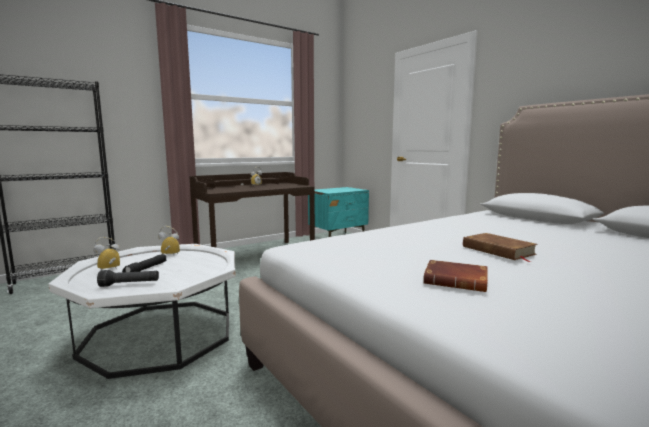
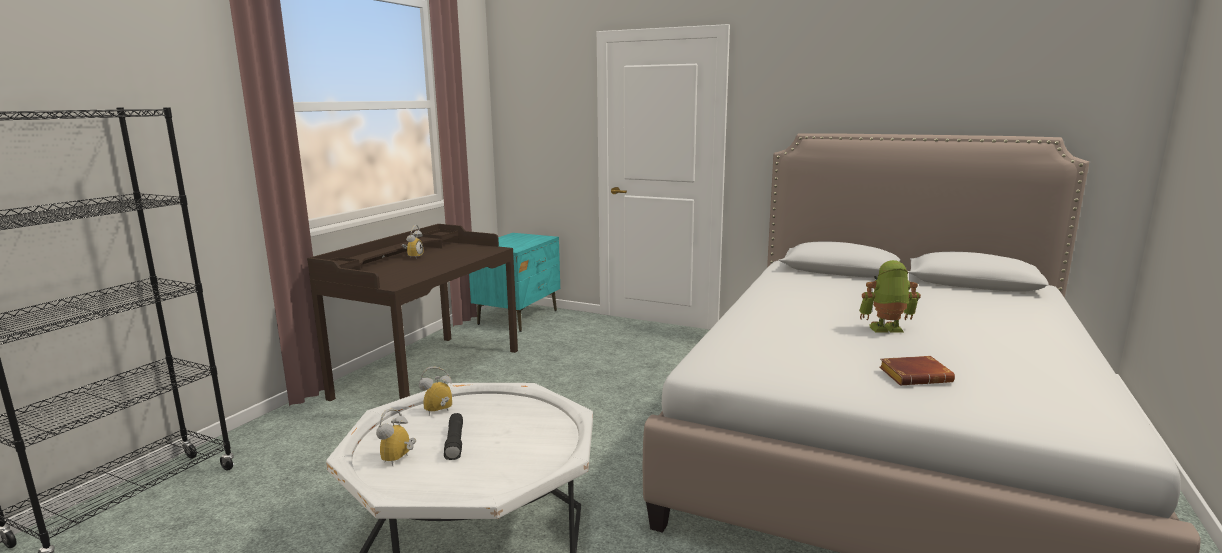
camera: 30 degrees left, 5 degrees up
(130, 284) = (485, 471): black flashlight -> none
(498, 250) = (886, 329): brown book -> toy robot

